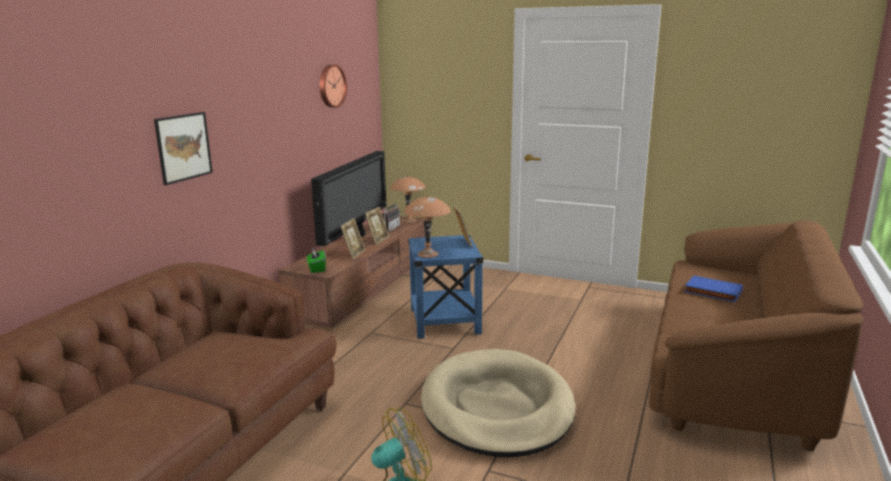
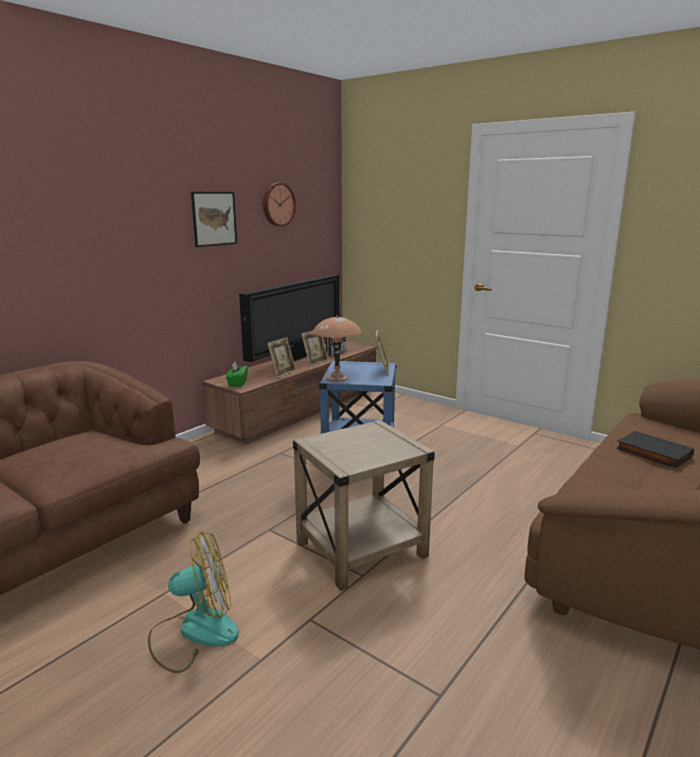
camera: 15 degrees right, 0 degrees up
(183, 147) = (90, 249): picture -> picture (214, 218)
(408, 220) = (359, 346): brown table lamp -> none
(497, 408) = (360, 550): beige dog bed -> beige side table
(712, 292) = (652, 453): blue book -> black book

